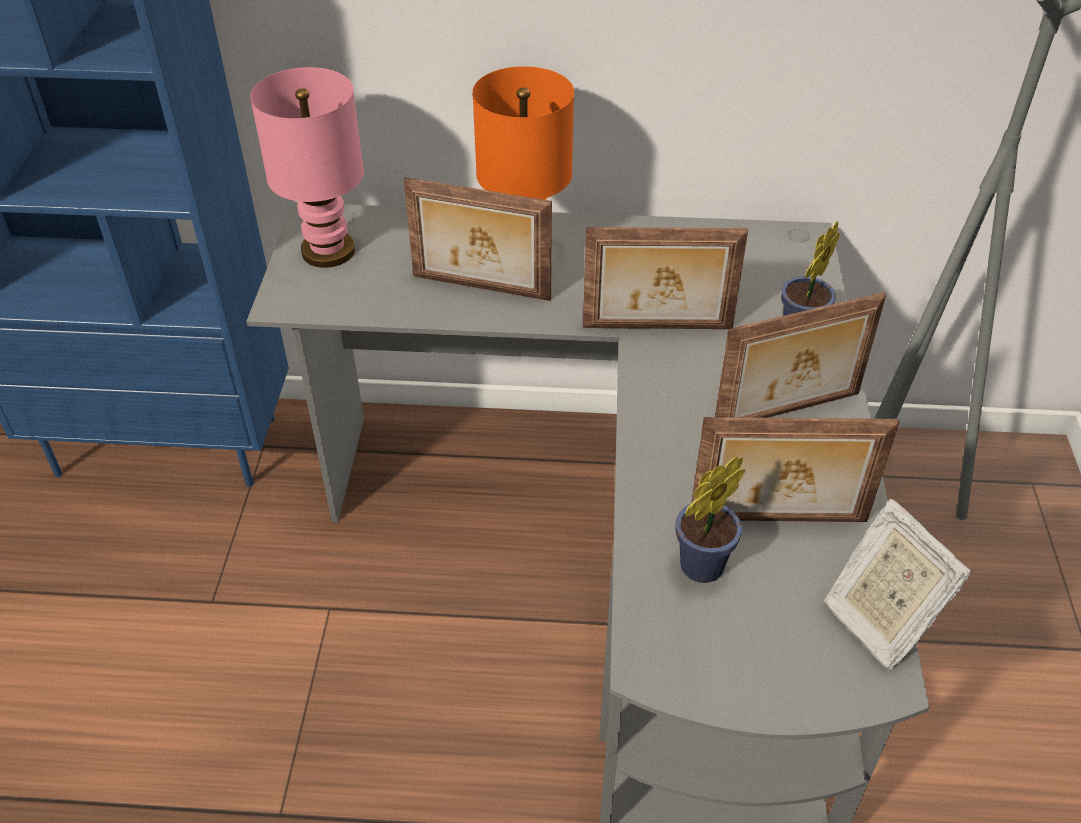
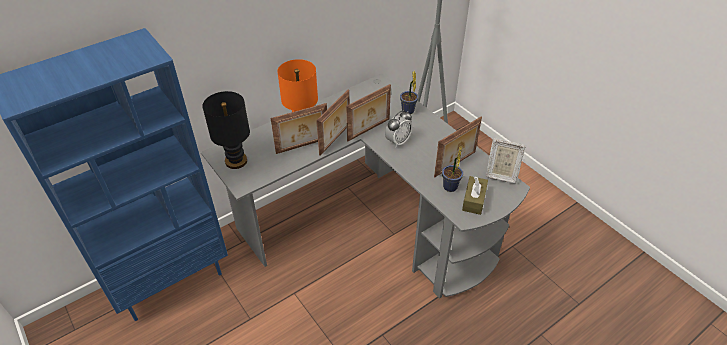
camera: 40 degrees left, 0 degrees up
(329, 252) = (236, 161): pink table lamp -> black table lamp
(695, 388) = (398, 141): none -> alarm clock
(726, 637) = (474, 200): none -> brown tissue box
(788, 413) = (428, 134): picture frame -> picture frame (335, 139)

